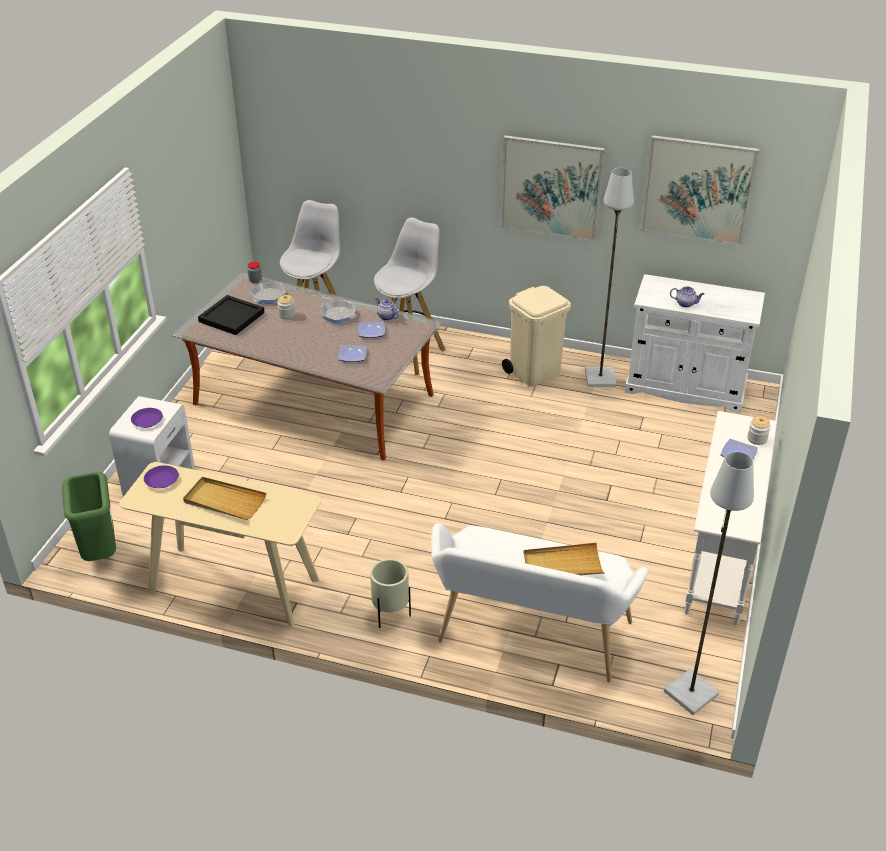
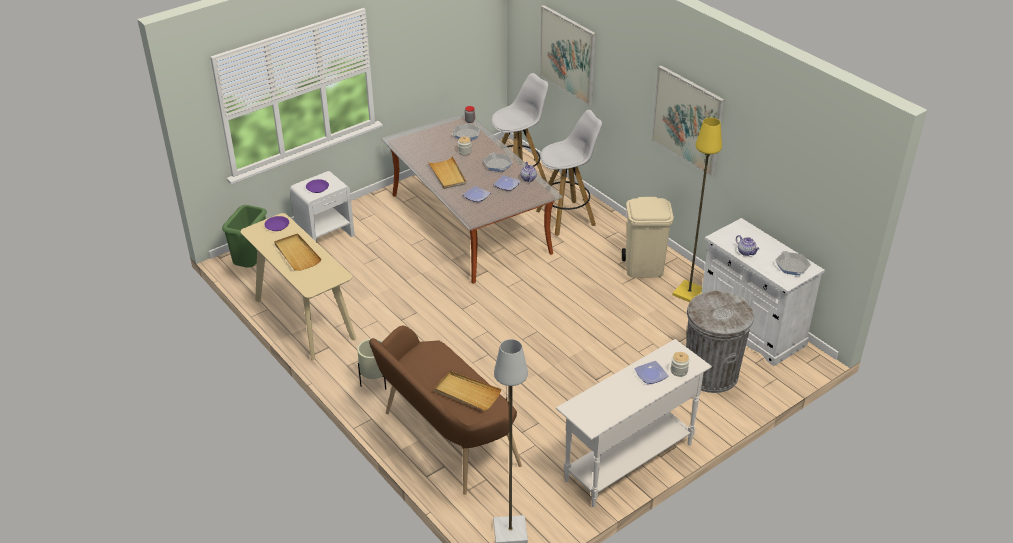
camera: 35 degrees right, 0 degrees up
(232, 317) = (429, 140): black tray -> none
(294, 345) = (447, 174): none -> beige tray
(529, 637) = (444, 440): white bench -> brown bench
(601, 378) = (689, 293): grey floor lamp -> yellow floor lamp
(697, 190) = (785, 159): picture -> picture (568, 54)
(698, 445) = (710, 374): none -> grey trash can
(736, 300) = (792, 266): none -> frying pan

